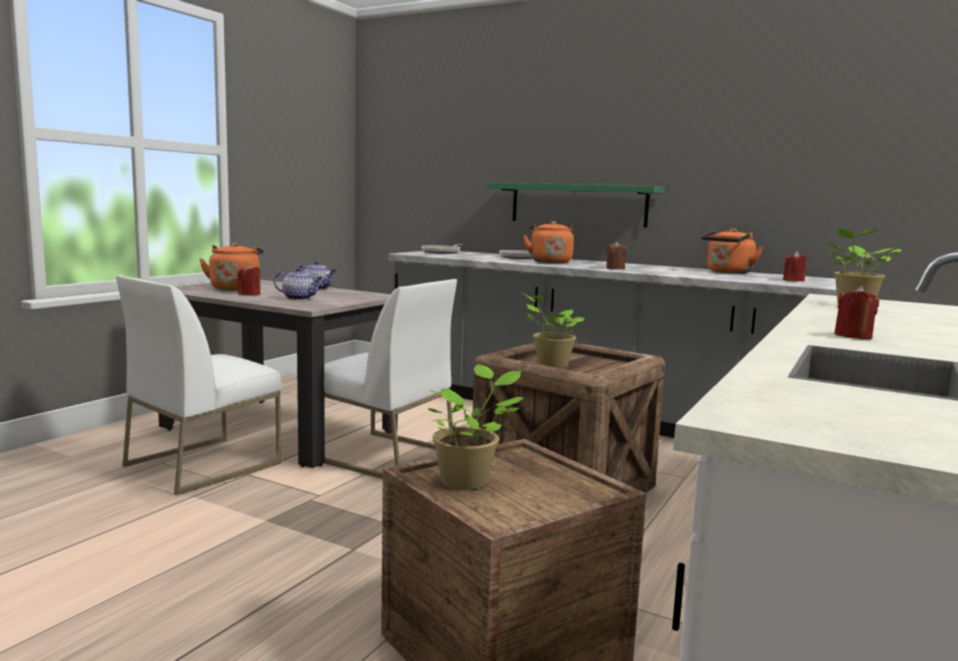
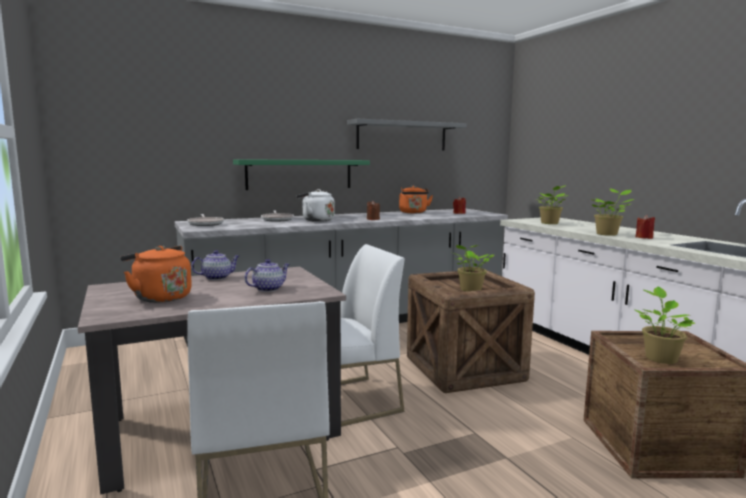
camera: 55 degrees left, 0 degrees up
(249, 294) = (211, 298): red candle -> none
(549, 262) = (316, 220): orange kettle -> white kettle
(744, 149) = (402, 136): none -> grey shelf
(826, 324) = (608, 234): none -> potted plant

